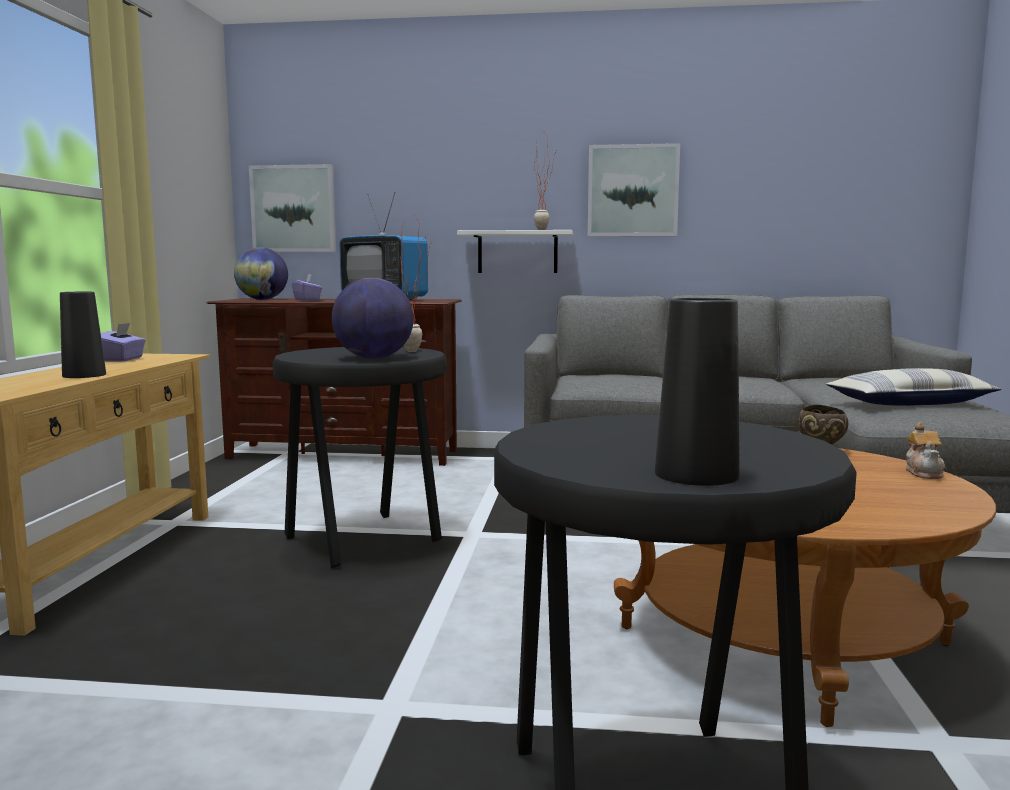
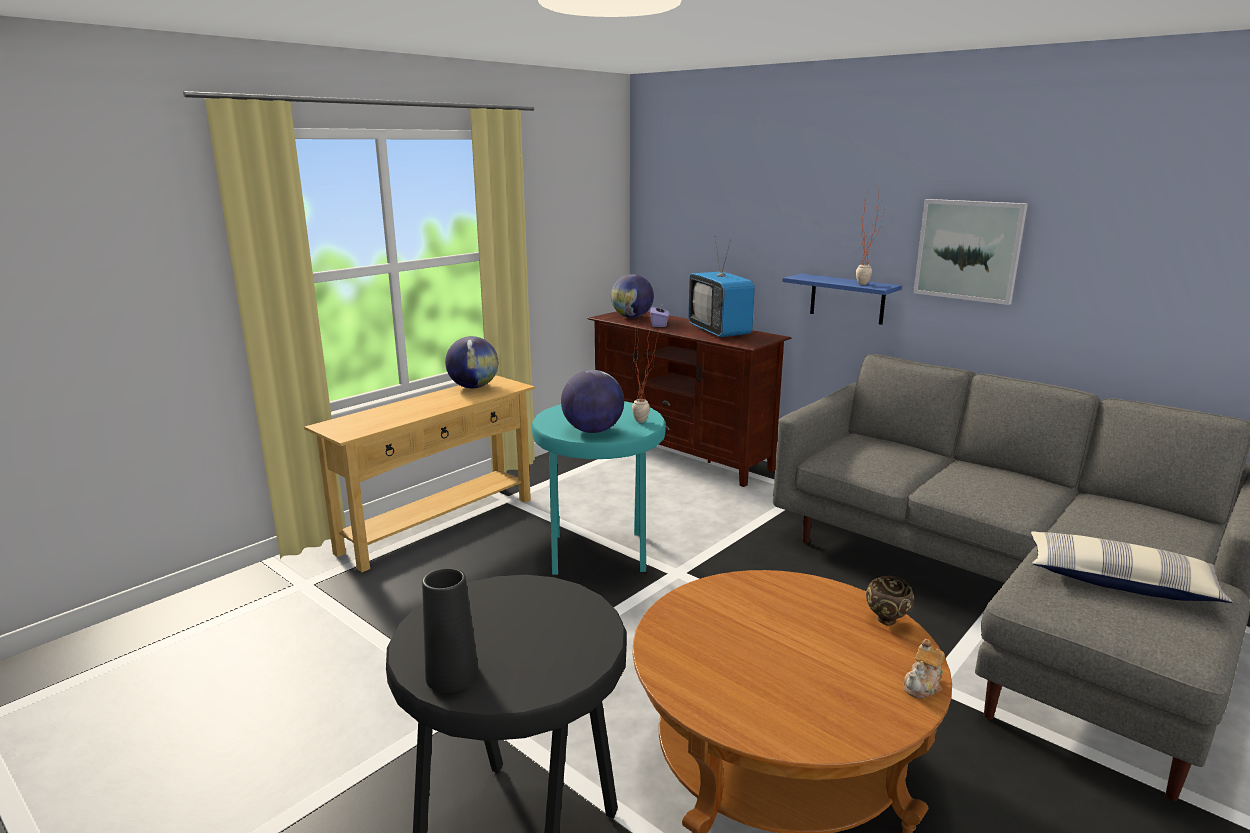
camera: 35 degrees right, 10 degrees up
(84, 375) = (421, 412): black vase -> none
(122, 359) = (473, 387): purple tissue box -> globe
(293, 209) = (670, 237): picture -> none
(366, 540) = (600, 554): black stool -> turquoise stool
(517, 252) = (847, 299): white shelf -> blue shelf

